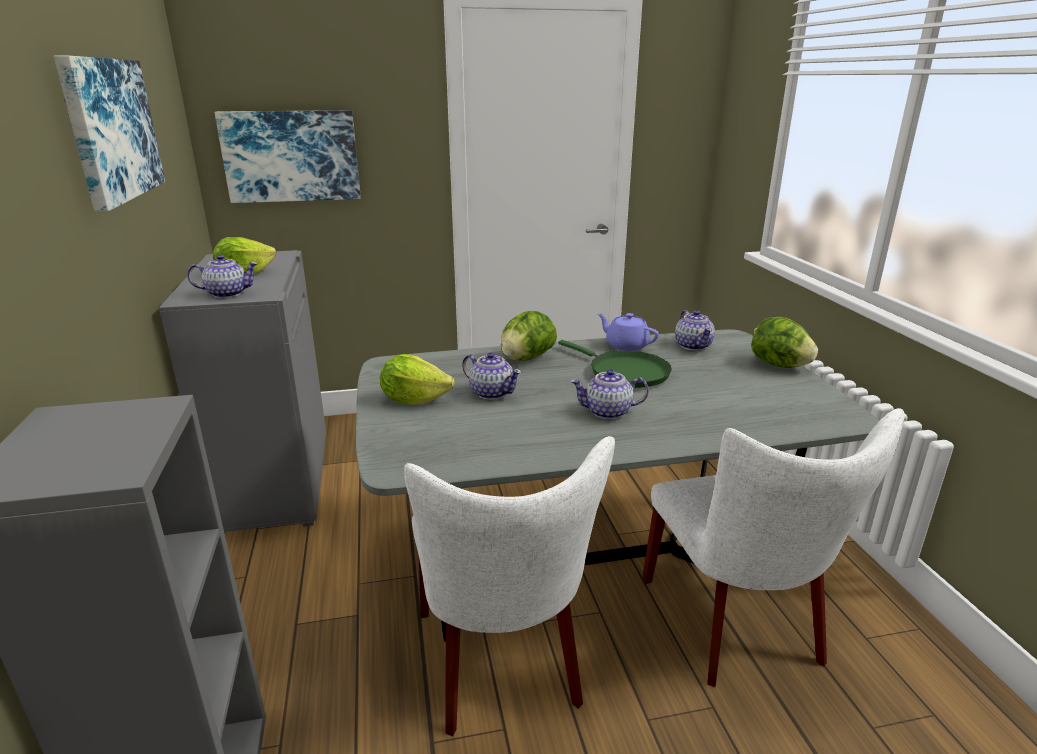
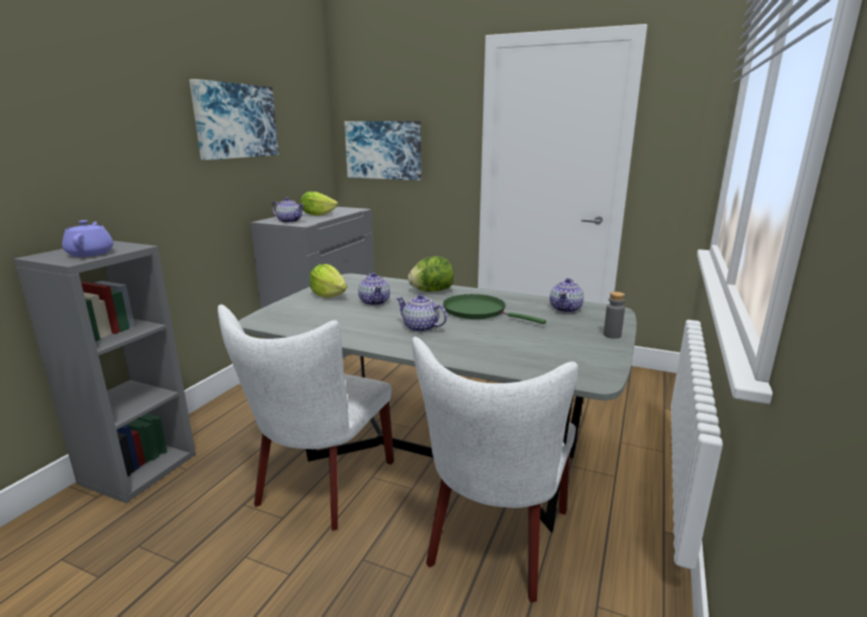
camera: 35 degrees right, 5 degrees down
(624, 372) = (478, 311): green frying pan -> green frying pan turned 135 degrees clockwise
(626, 345) = (513, 298): purple teapot -> purple teapot (91, 253)
(779, 365) = (612, 335): lettuce -> grey bottle

